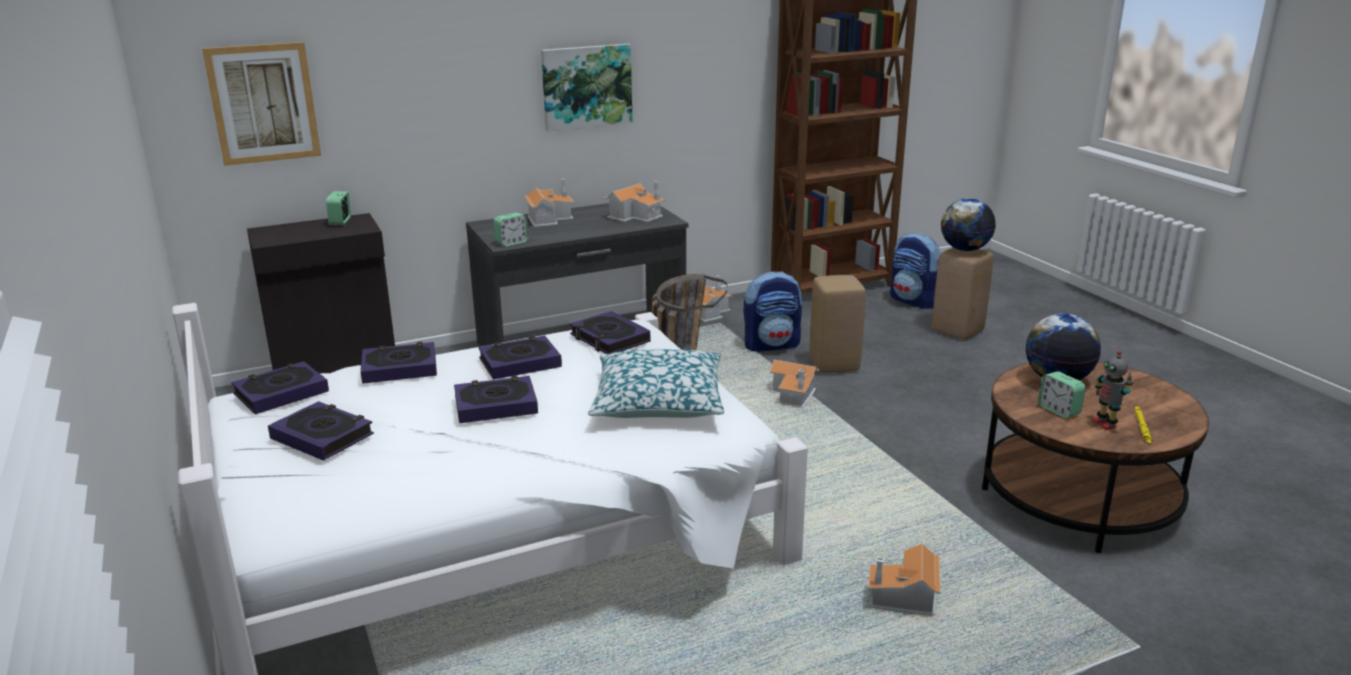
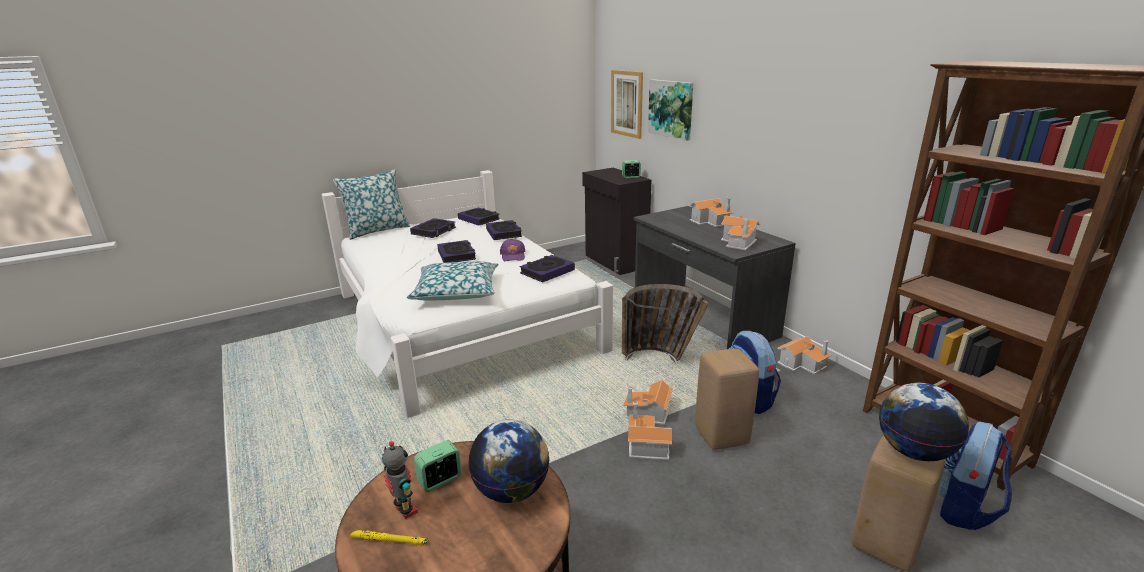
camera: 85 degrees right, 0 degrees up
(229, 517) = (377, 230): none -> pillow
(512, 242) = (652, 218): alarm clock -> none
(520, 363) = (513, 255): book -> purple cap
(586, 86) = (770, 134): picture -> picture (671, 109)
(904, 598) = (351, 463): toy house -> toy house (645, 445)
(1105, 424) = (404, 511): toy robot -> toy robot turned 75 degrees clockwise

